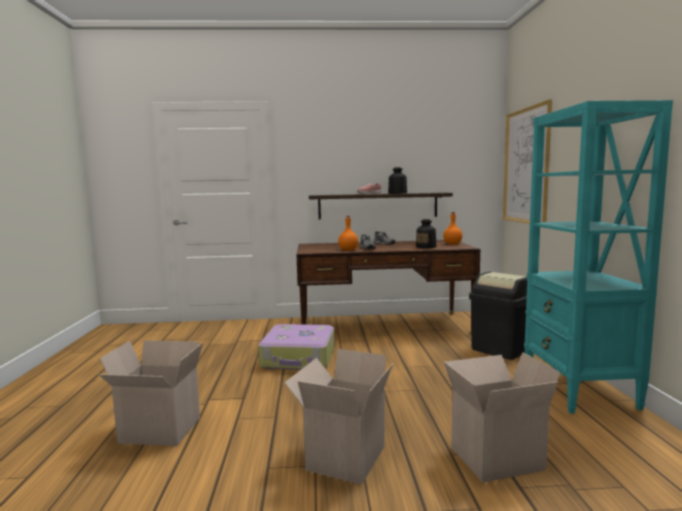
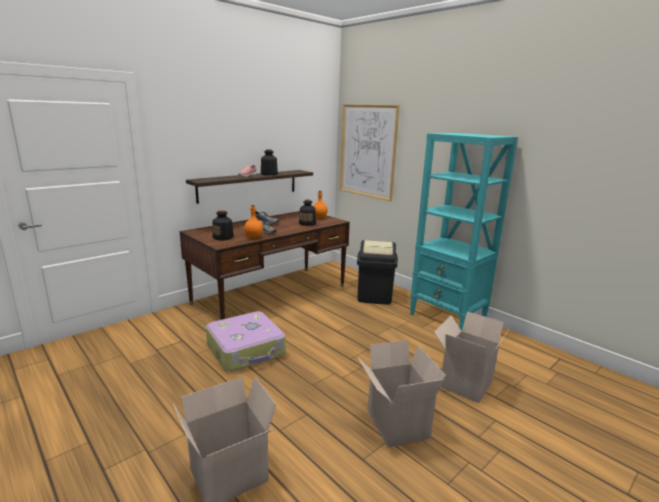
camera: 40 degrees left, 10 degrees up
(321, 248) = (223, 237): none -> bottle

